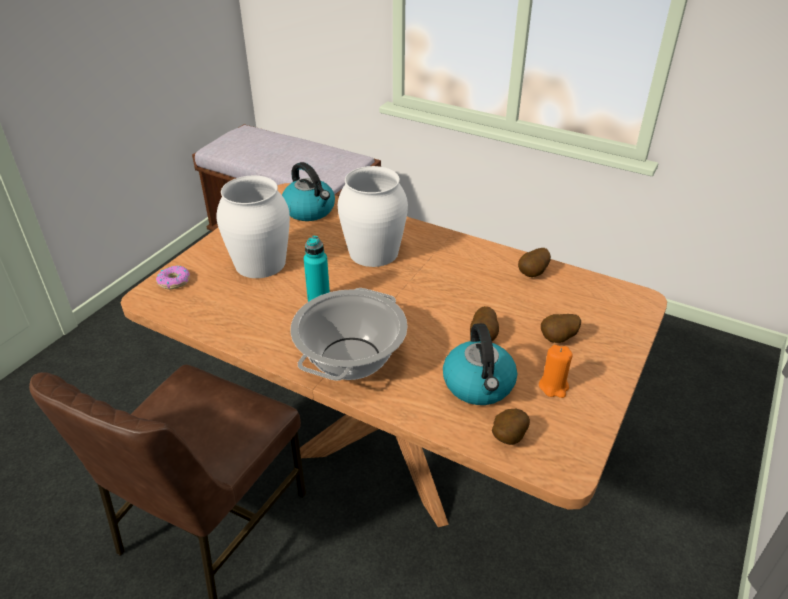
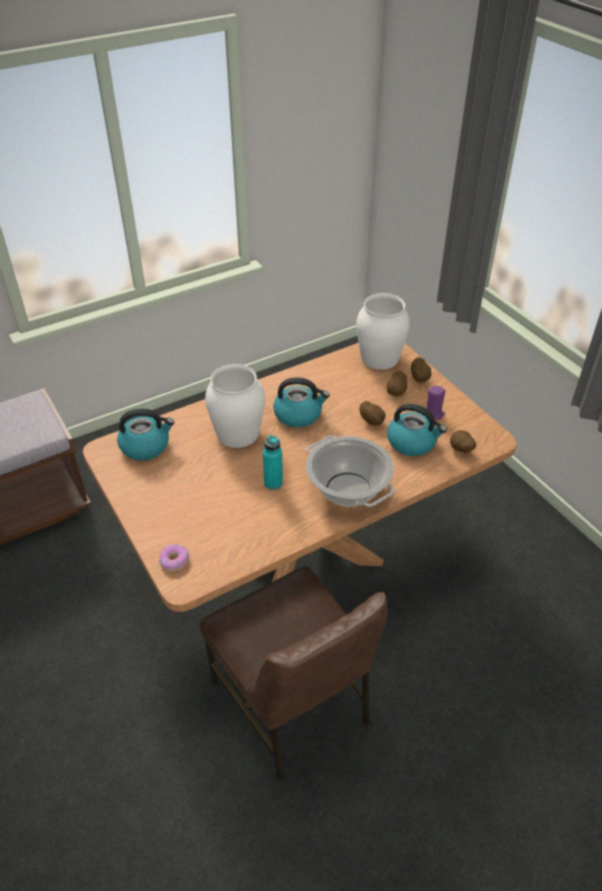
camera: 60 degrees left, 5 degrees up
(259, 263) = (195, 500): white vase -> white vase (379, 358)
(440, 280) = (298, 414): none -> kettle
(533, 274) = (327, 371): potato -> potato (420, 378)
(553, 386) = (433, 413): orange candle -> purple candle

